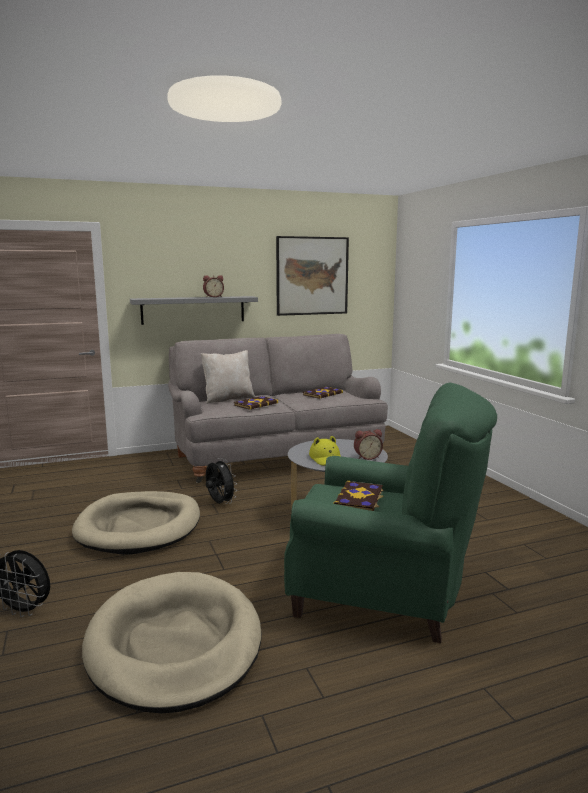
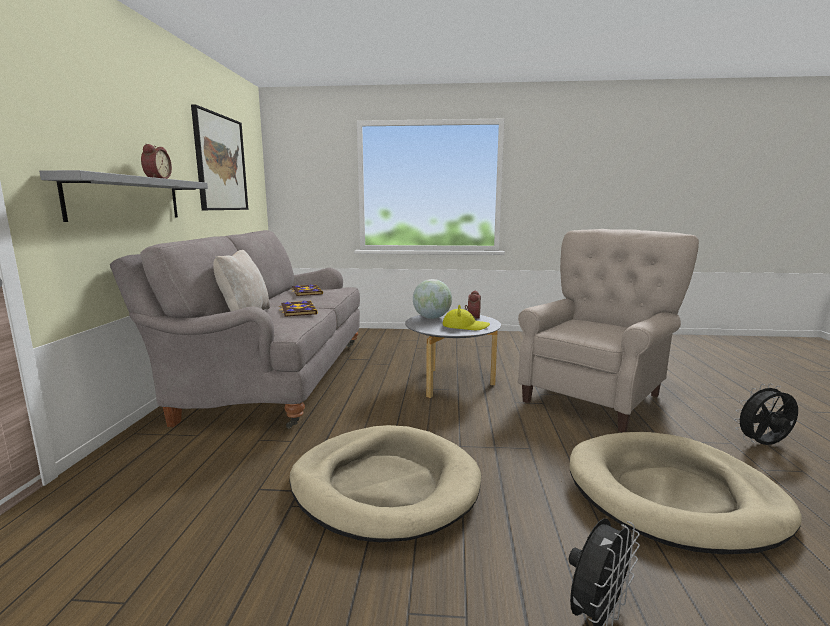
camera: 65 degrees left, 0 degrees up
(219, 503) = (368, 425): black fan -> black fan (763, 445)
(343, 445) = (431, 318): none -> globe
(360, 498) = (585, 327): book -> none
(383, 595) = (595, 396): green armchair -> beige armchair

